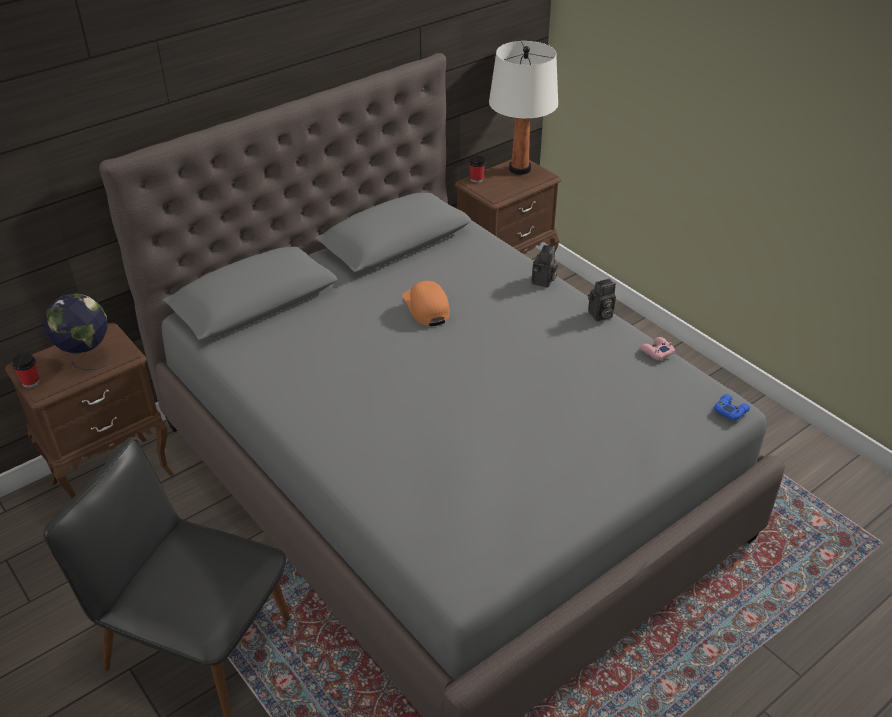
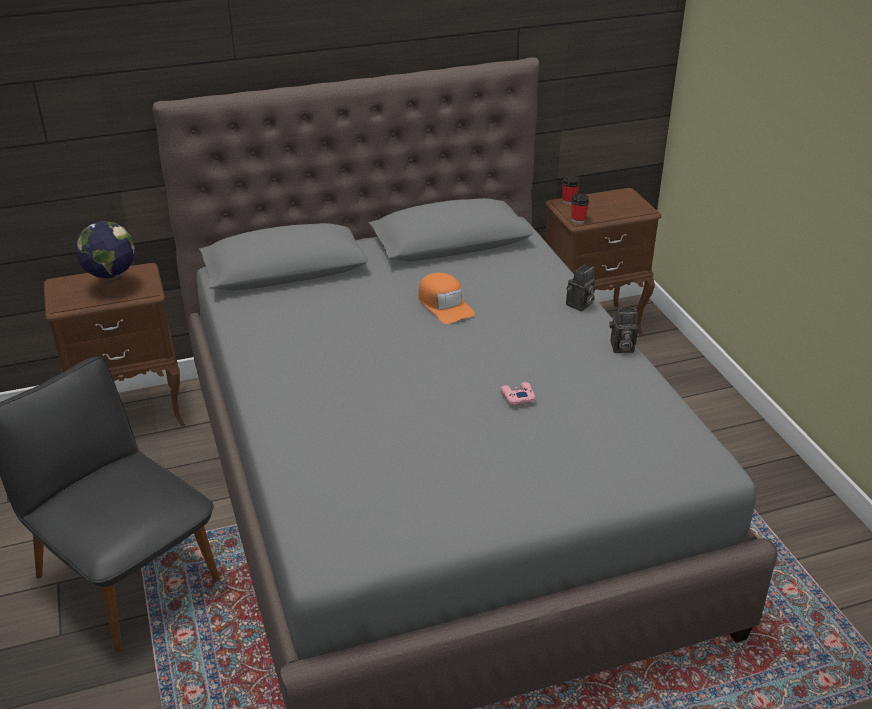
camera: 20 degrees right, 5 degrees down
(31, 382) = (56, 296): cup -> cup (578, 220)
(426, 307) = (444, 305): orange cap -> orange cap turned 150 degrees clockwise
(519, 169) = (620, 199): white table lamp -> none
(656, 352) = (662, 394): pink game controller -> pink game controller (517, 397)
(730, 410) = (712, 469): blue game controller -> none

